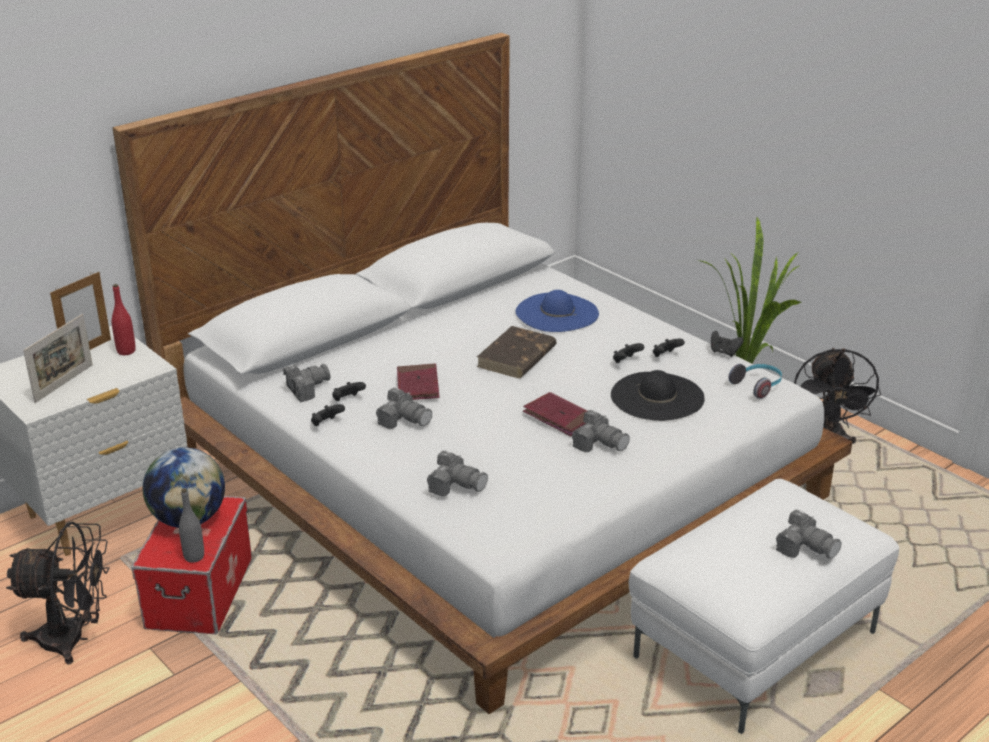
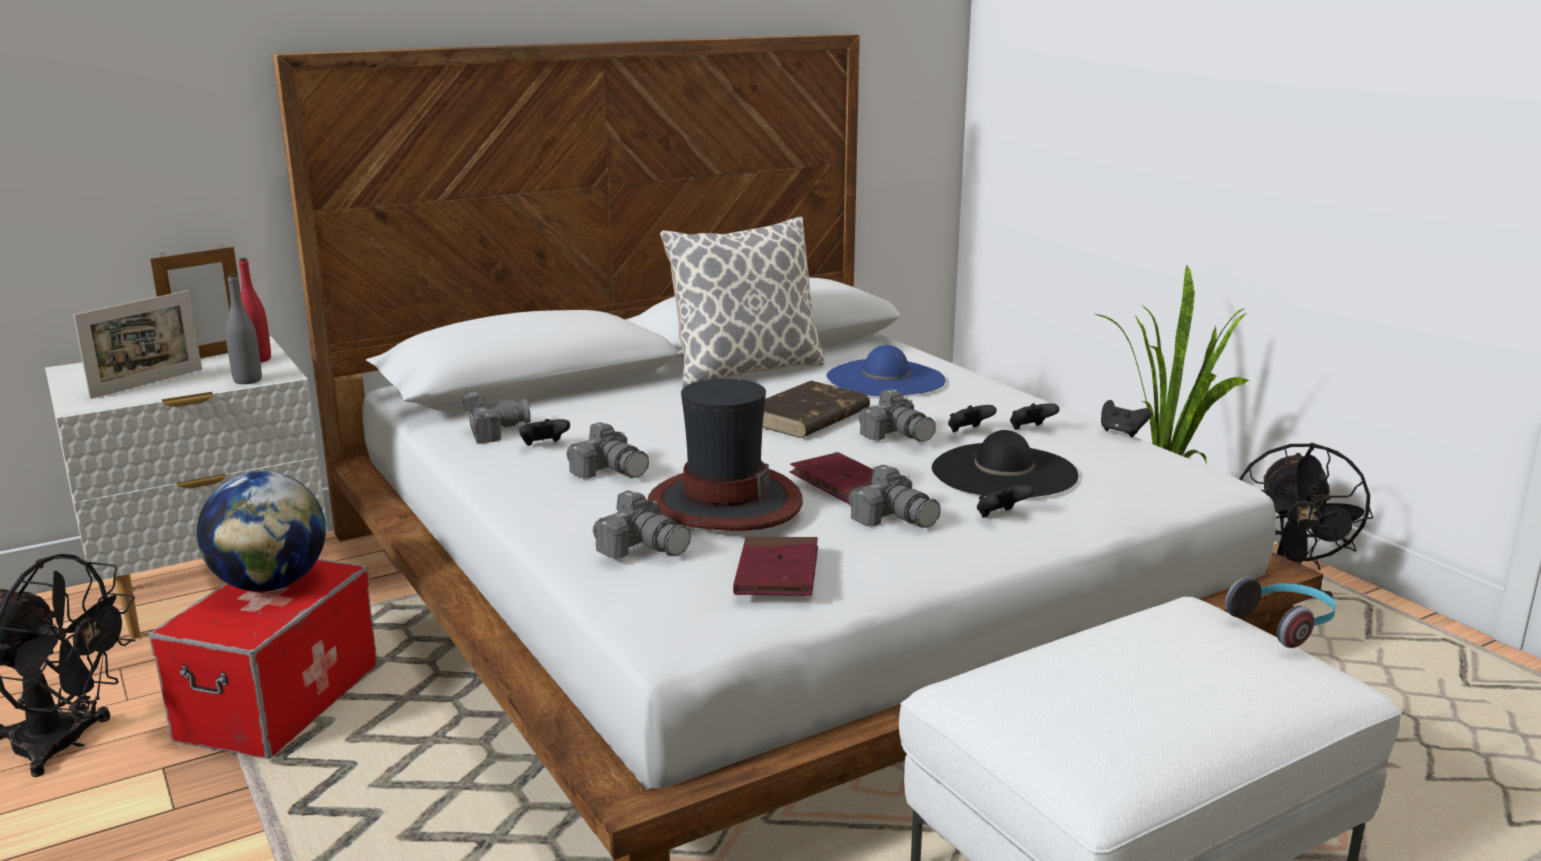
camera: 10 degrees right, 10 degrees down
(194, 556) = (245, 629): grey bottle -> grey bottle (247, 380)
(326, 424) = (498, 468): black game controller -> black game controller (1000, 516)
(417, 385) = (651, 436): red book -> red book (777, 572)
(455, 311) = (745, 371): none -> pillow
(491, 443) = (724, 503): none -> hat
(757, 386) = (1167, 470): headphones -> headphones (1285, 625)
(806, 547) = (1220, 686): camera -> camera (897, 434)

